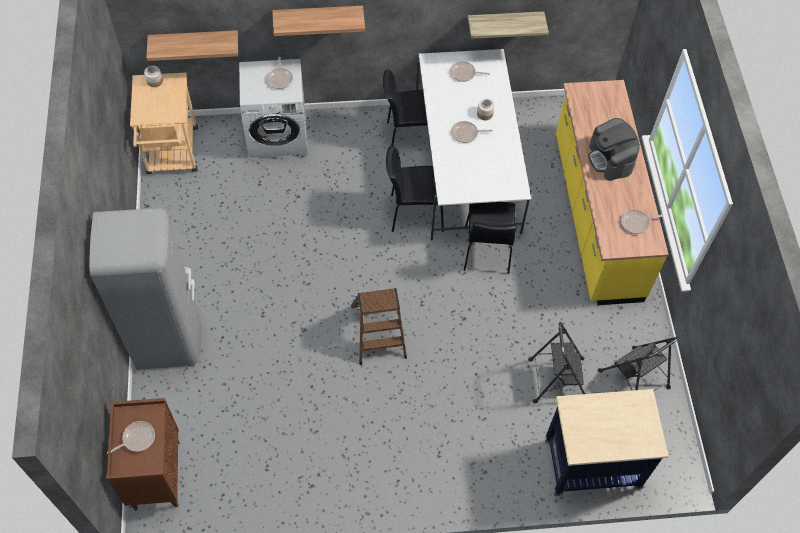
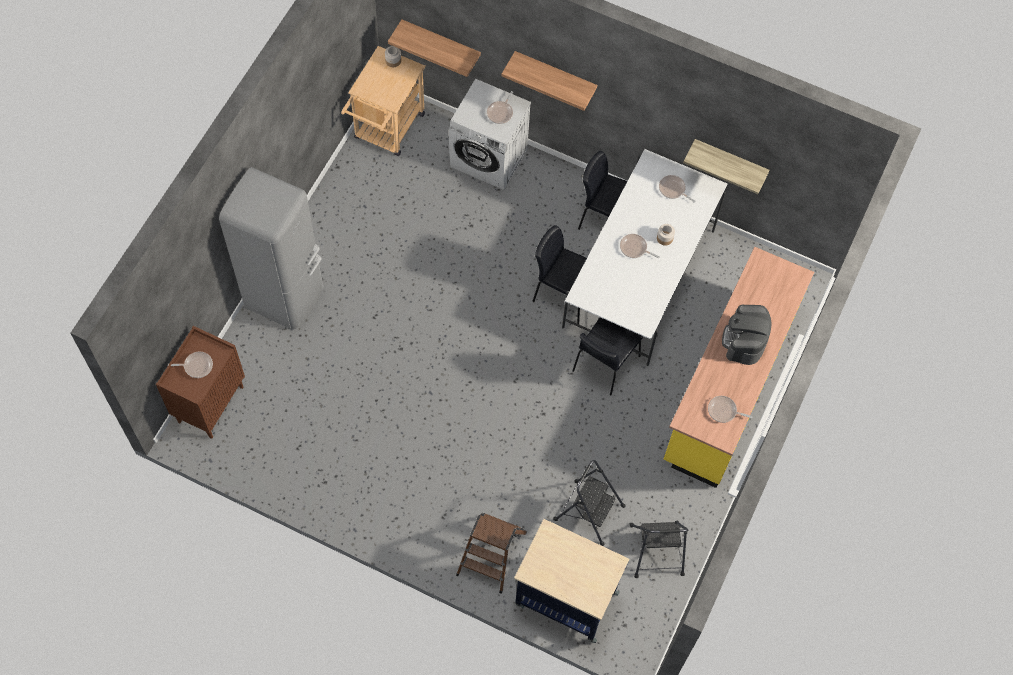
camera: 30 degrees right, 5 degrees up
(378, 331) = (462, 384): brown step ladder -> brown step ladder (491, 553)

